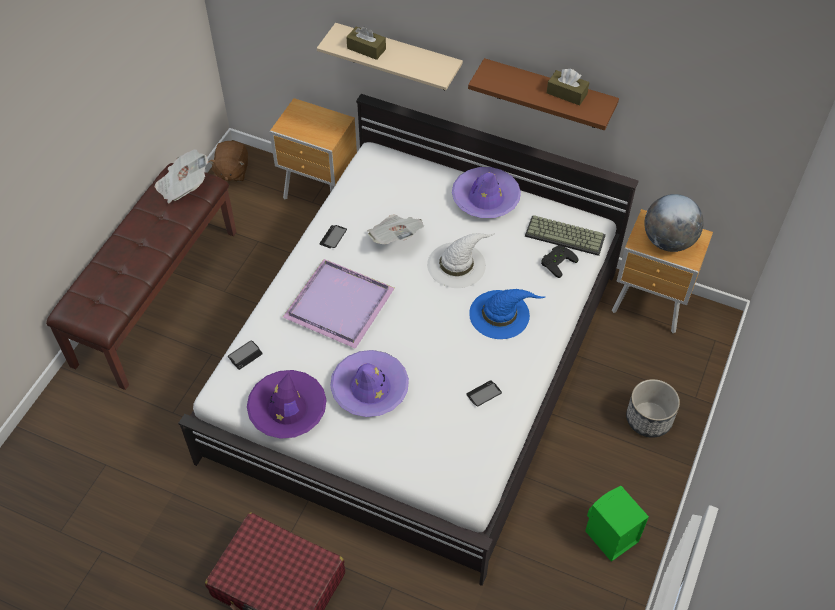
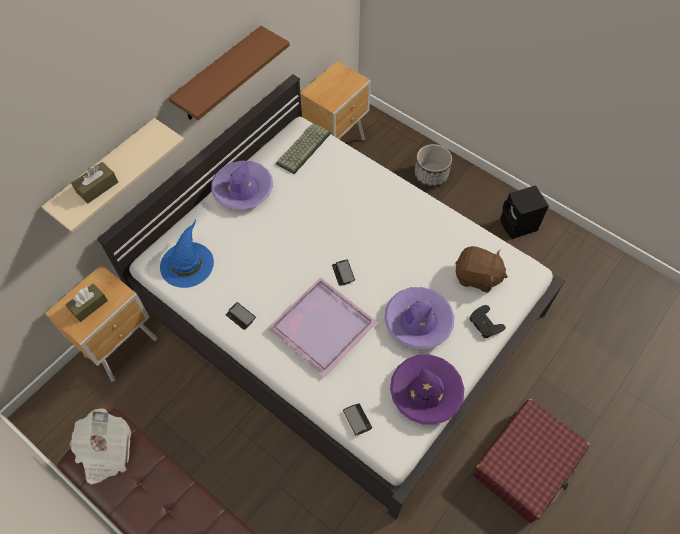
camera: 75 degrees left, 5 degrees up
(231, 171) = (52, 426): brown plush toy -> brown plush toy (477, 277)
(395, 238) = (261, 266): newspaper -> none
(457, 264) = (307, 227): white hat -> none
(484, 394) = (442, 241): phone -> phone (343, 273)
(500, 314) = (368, 210): blue hat -> blue hat (187, 263)
(556, 261) = (327, 160): black game controller -> black game controller (483, 324)
(566, 93) = (241, 54): brown tissue box -> brown tissue box (89, 306)
(609, 537) = (518, 226): green speaker -> black speaker
(668, 241) = (336, 87): globe -> none

